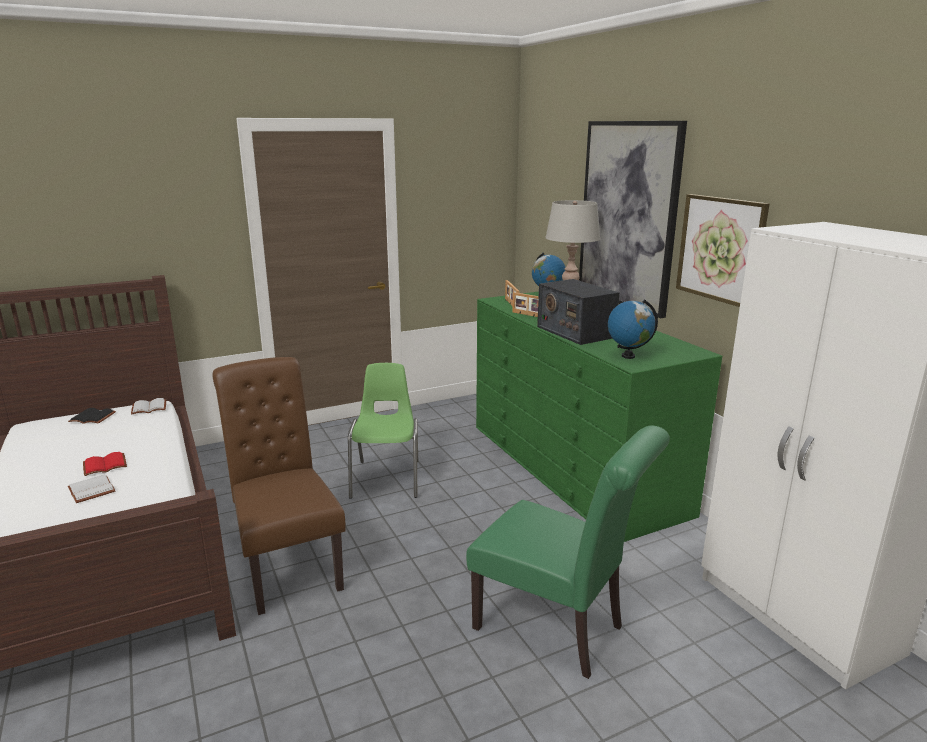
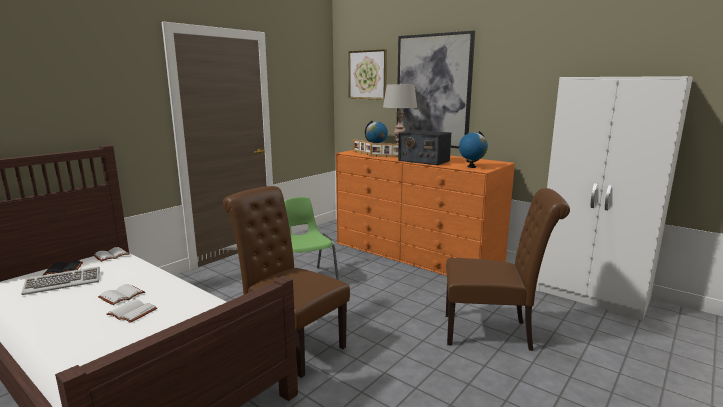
camera: 25 degrees left, 5 degrees down
(76, 435) = (63, 283): none -> keyboard
(105, 465) = (122, 295): red book -> white book
(557, 630) = (493, 332): green chair -> brown chair
(573, 467) = (416, 253): green dresser -> orange dresser
(720, 249) = (505, 102): picture -> picture (367, 75)

